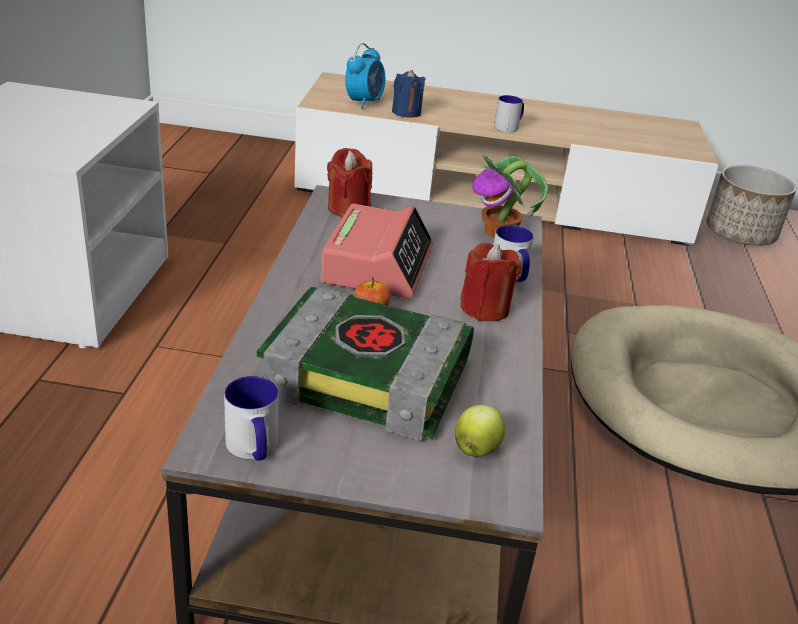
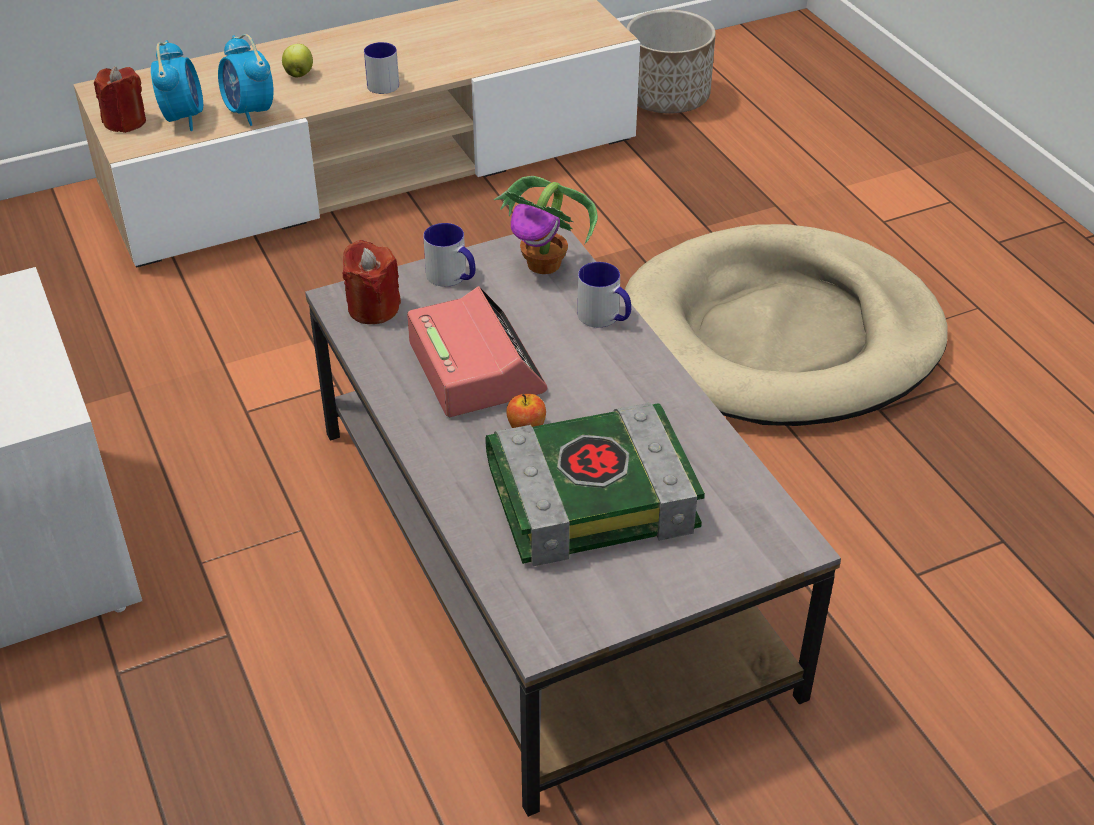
camera: 30 degrees left, 10 degrees up
(254, 449) = (576, 618): mug -> mug (452, 277)
(406, 112) = (249, 112): blue candle -> alarm clock
(476, 449) = (737, 516): apple -> apple (299, 74)
(485, 308) = (616, 367): red candle -> red candle (125, 122)

